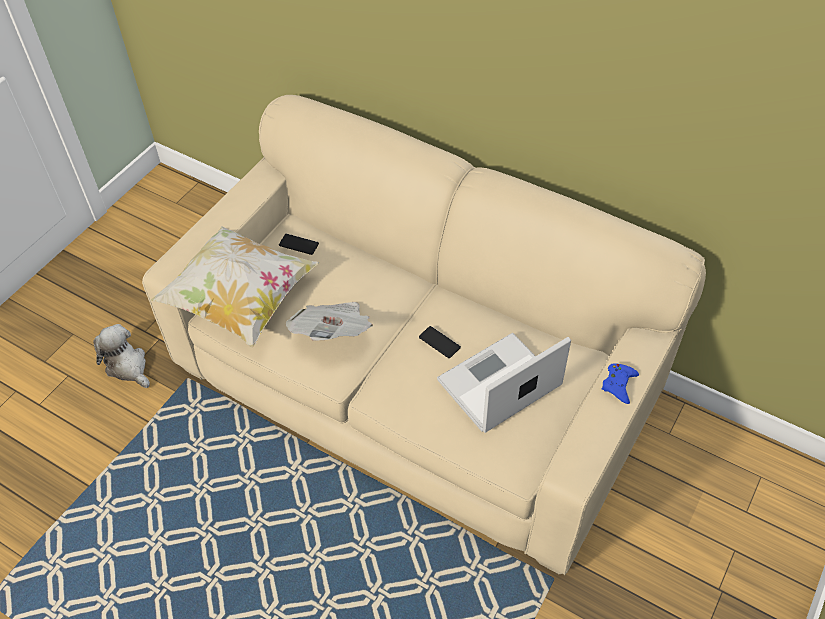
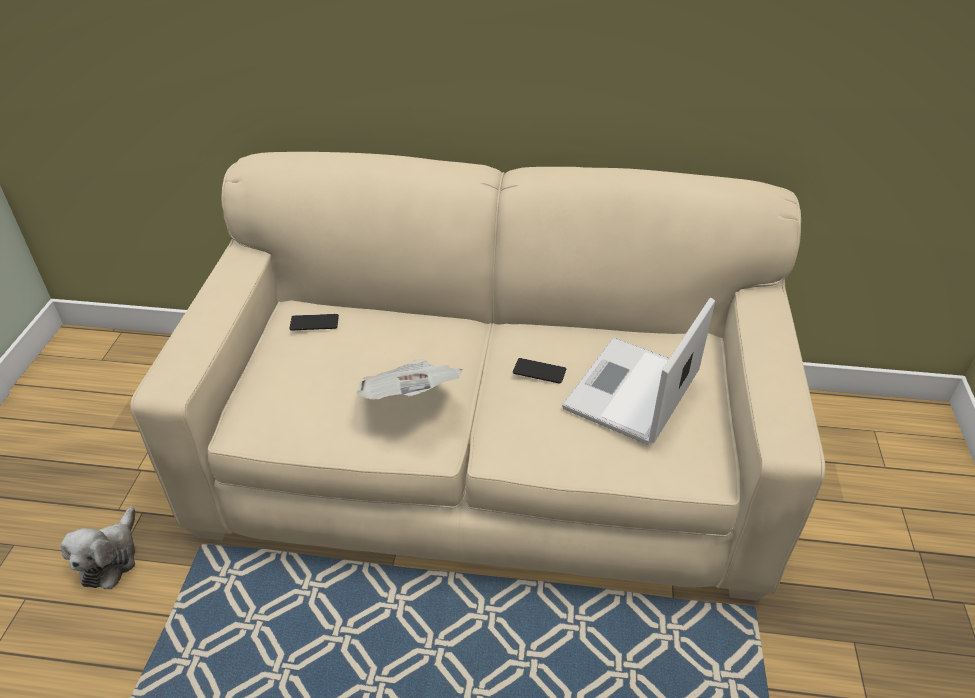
camera: 25 degrees left, 10 degrees down
(127, 366) = (110, 558): plush toy -> plush toy turned 105 degrees counterclockwise
(241, 301) = (271, 401): pillow -> none
(619, 384) = (769, 342): blue game controller -> none

